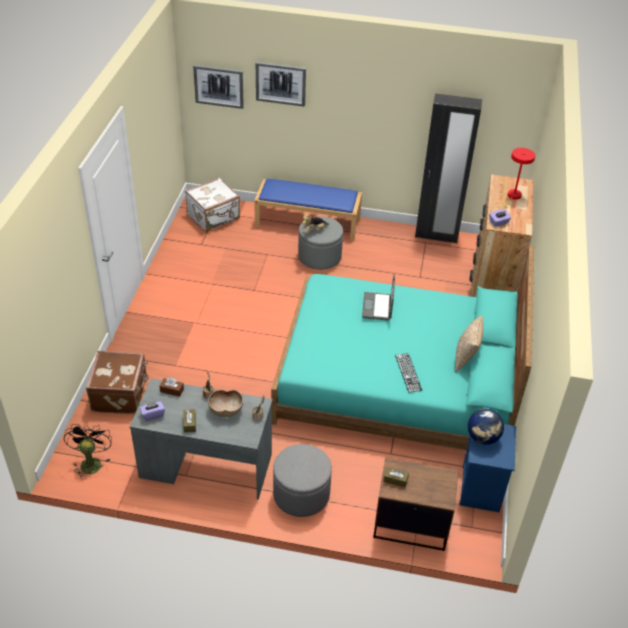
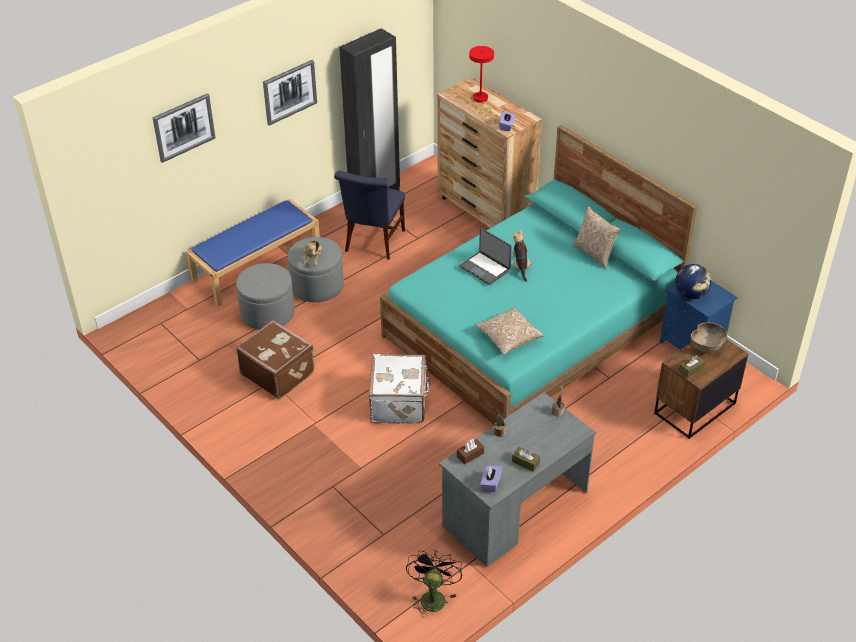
camera: 50 degrees left, 0 degrees up
(90, 462) = (432, 596): black fan -> black fan turned 60 degrees clockwise
(121, 394) = (360, 529): brown suitcase -> brown suitcase (278, 373)
(214, 217) = (167, 328): white suitcase -> white suitcase (400, 402)
(219, 86) = (115, 172): picture -> picture (289, 92)
(226, 410) = (531, 429): brown bowl -> brown bowl (707, 346)
(301, 494) = (605, 460): grey ottoman -> grey ottoman (267, 313)
(320, 356) = (509, 338): none -> pillow
(389, 259) = (373, 243): none -> blue chair
(403, 324) = (520, 266): none -> plush toy
(408, 372) = (580, 295): keyboard -> none

